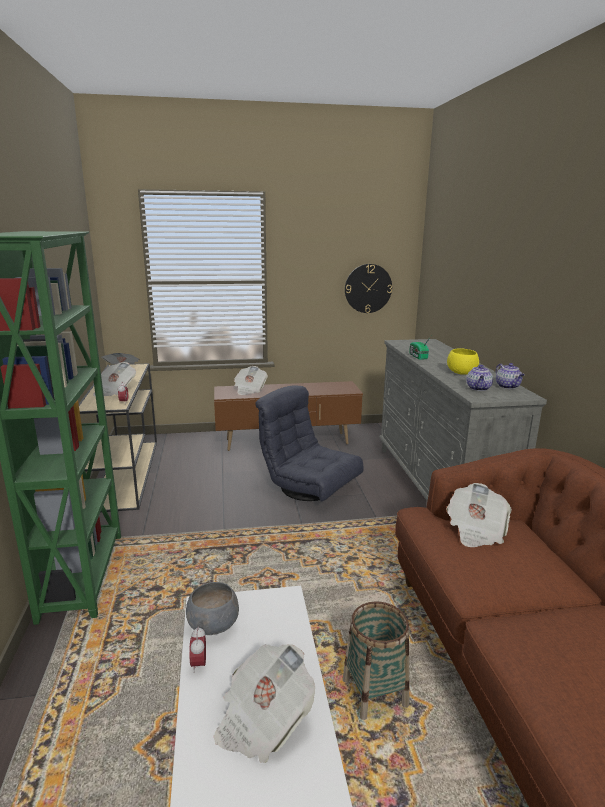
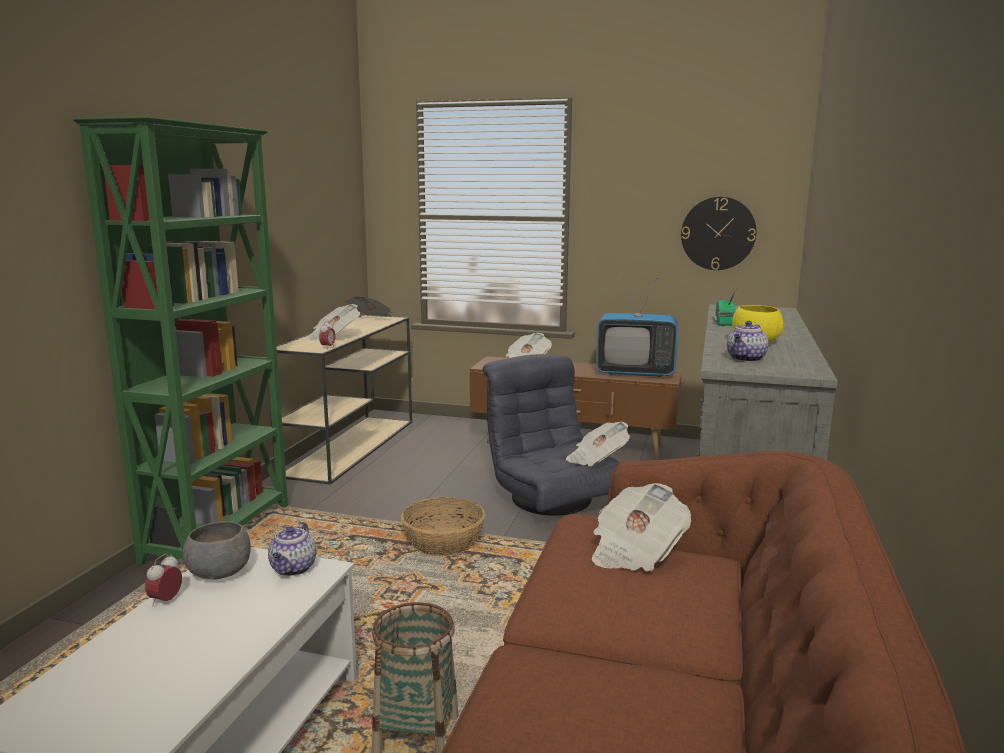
camera: 25 degrees right, 5 degrees down
(263, 720) = (165, 664): newspaper -> newspaper (597, 459)
(265, 538) = (443, 541): none -> basket
(328, 388) = (635, 373): none -> television
(508, 386) = (801, 361): teapot -> teapot (293, 569)

